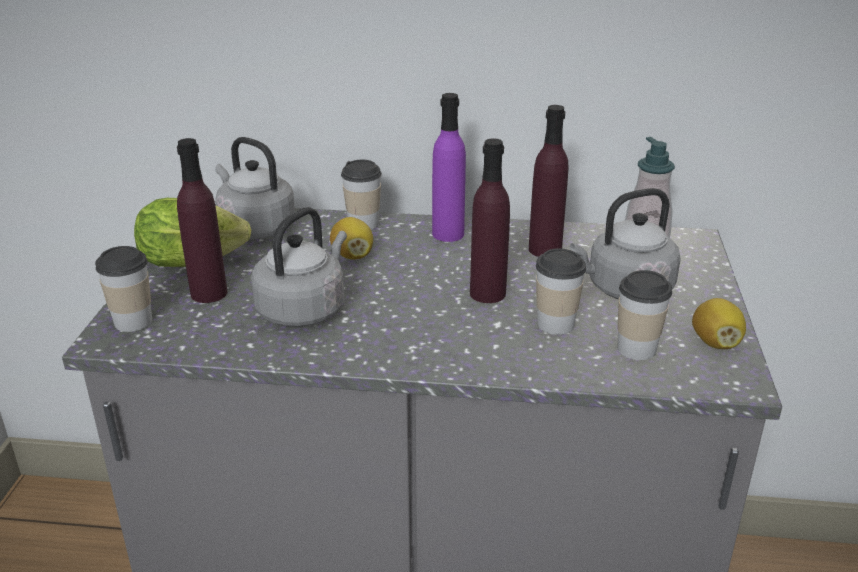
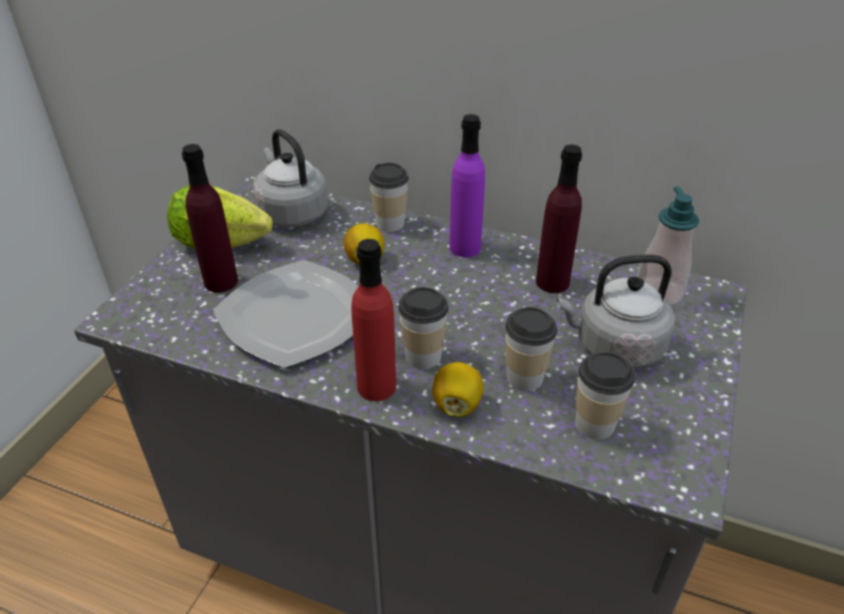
camera: 15 degrees right, 10 degrees up
(133, 321) = (145, 302): cup -> cup (423, 356)
(304, 309) = (295, 315): grey kettle -> plate
(417, 353) = (376, 386): none -> red bottle
(487, 293) = (473, 327): purple bottle -> none
(715, 343) = (682, 433): lemon -> lemon (457, 404)

